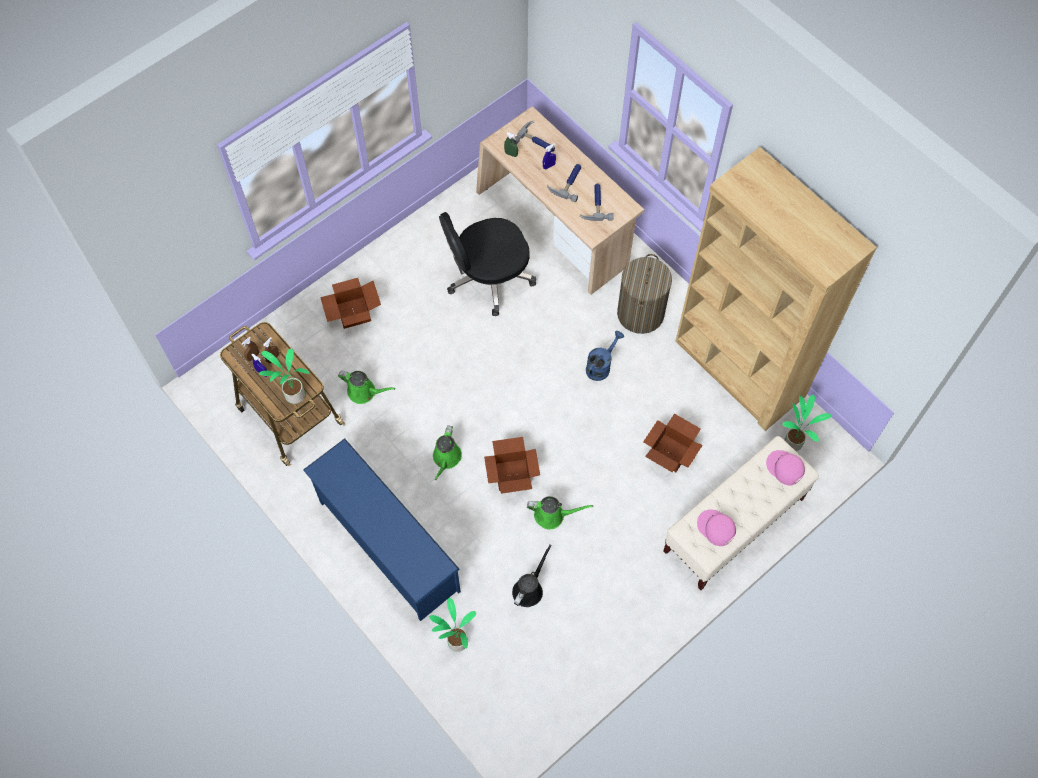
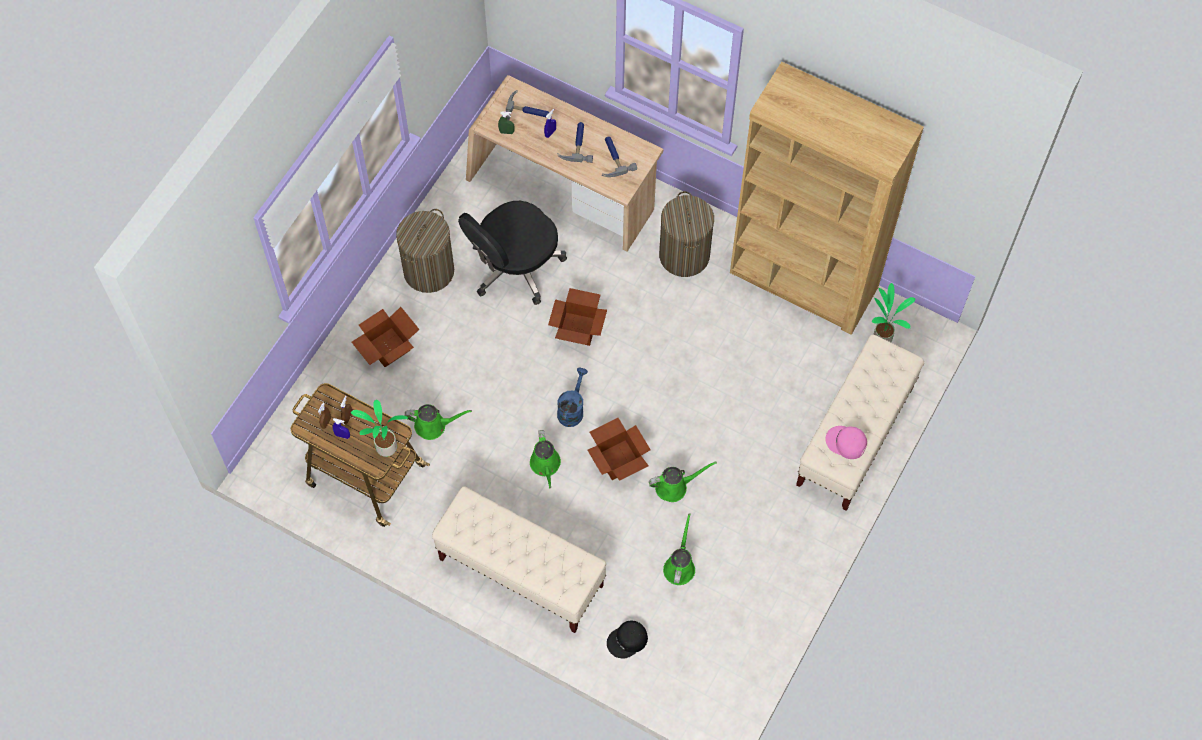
camera: 20 degrees left, 0 degrees up
(386, 546) = (520, 572): blue shoe rack -> beige bench
(414, 258) = (429, 270): none -> laundry basket
(456, 641) = (628, 640): potted plant -> black cap
(529, 589) = (679, 566): black watering can -> green watering can
(601, 366) = (664, 321): blue watering can -> blue watering can (572, 409)
(671, 452) = (767, 386): cardboard box -> cardboard box (578, 328)
(784, 468) = (890, 364): pink cap -> none

